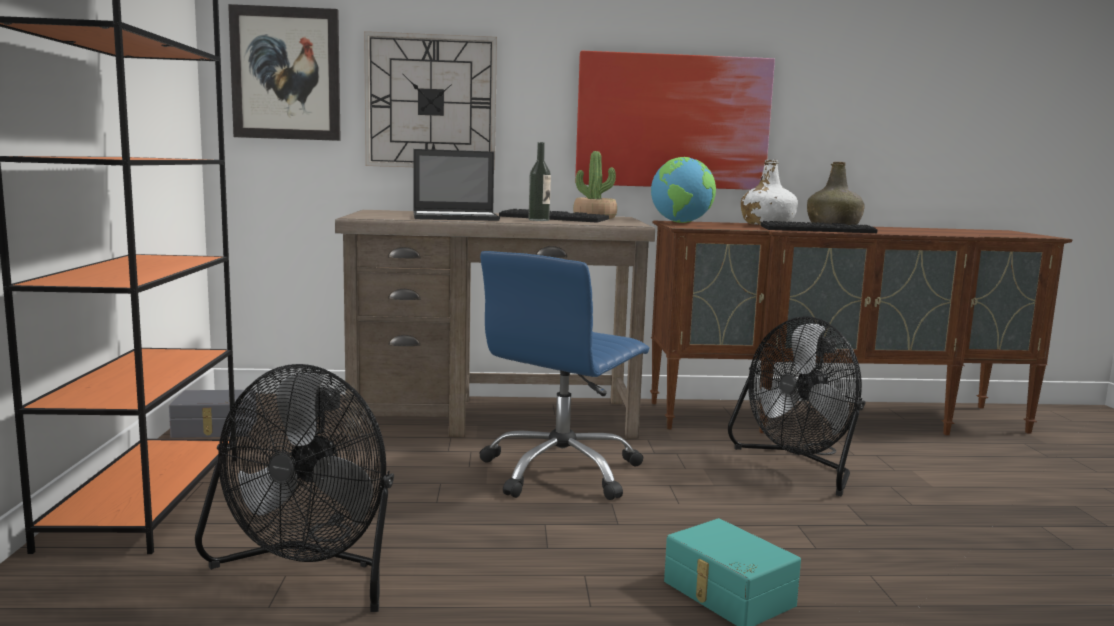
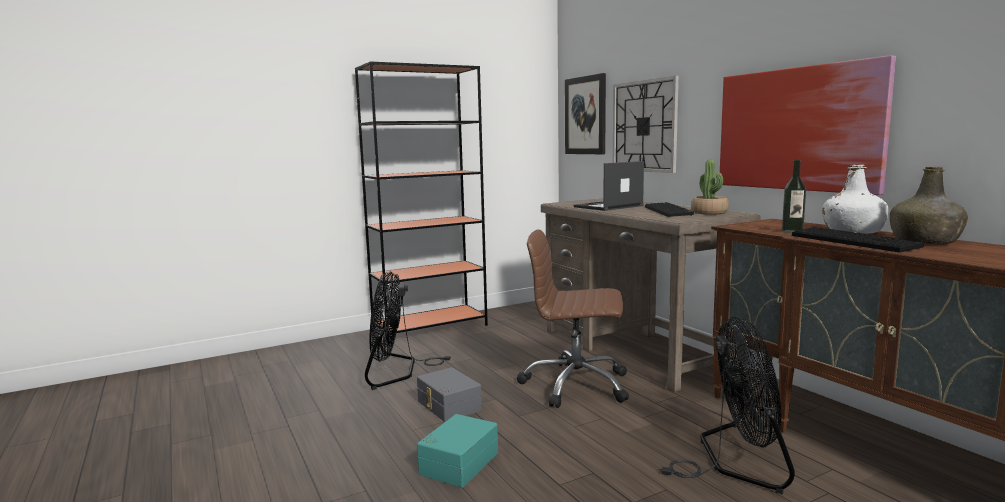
camera: 65 degrees right, 0 degrees up
(214, 429) = (515, 311): grey storage box -> grey storage box (448, 406)
(456, 217) = (608, 206): laptop -> laptop turned 90 degrees clockwise
(539, 220) = (643, 212): bottle -> bottle (792, 231)
(561, 471) = (575, 385): blue office chair -> brown office chair
(681, 222) = (773, 222): globe -> none
(800, 464) = (730, 458): black fan -> black fan turned 150 degrees clockwise

